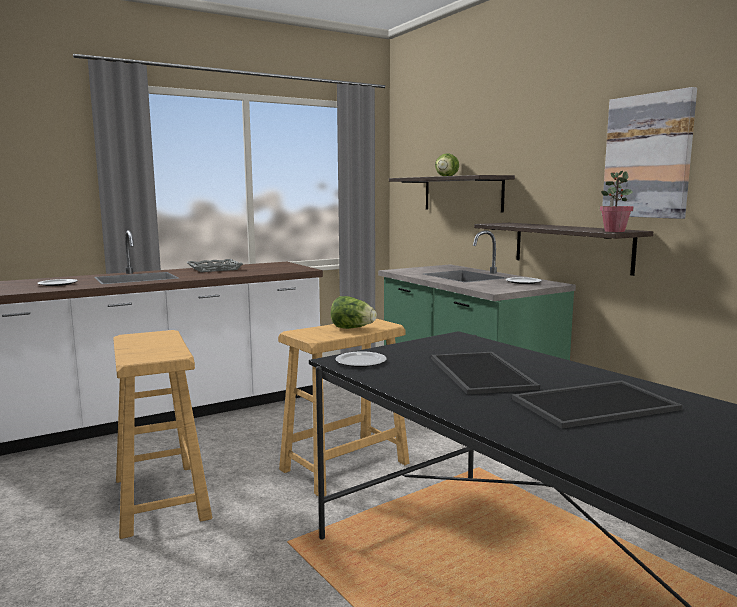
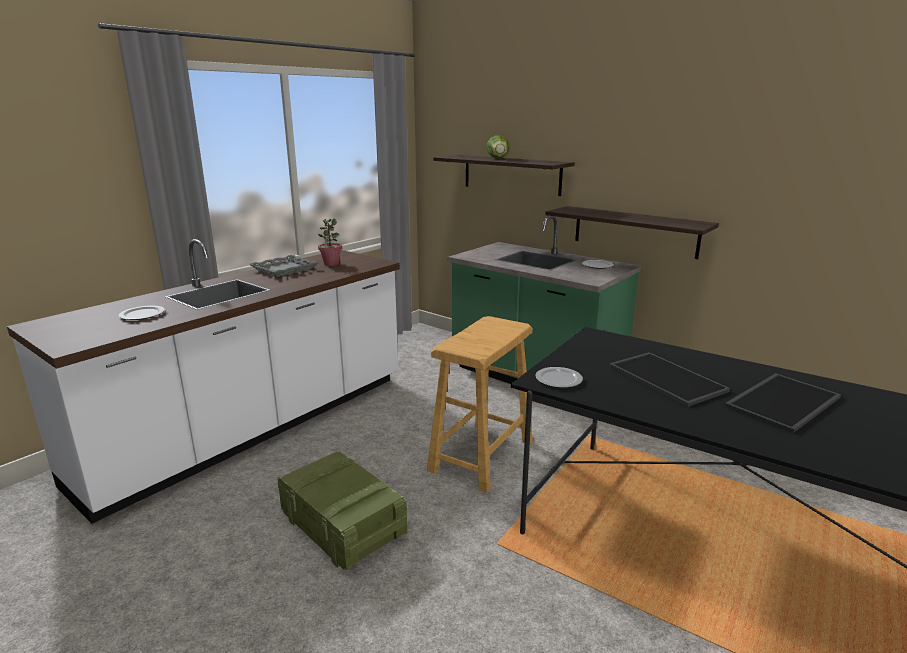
camera: 20 degrees left, 10 degrees up
(161, 498) = (341, 525): beige stool -> crate
(352, 328) = (492, 334): lettuce -> none
(614, 231) = (695, 226): potted plant -> potted plant (331, 264)
(648, 156) = (717, 158): picture -> none

